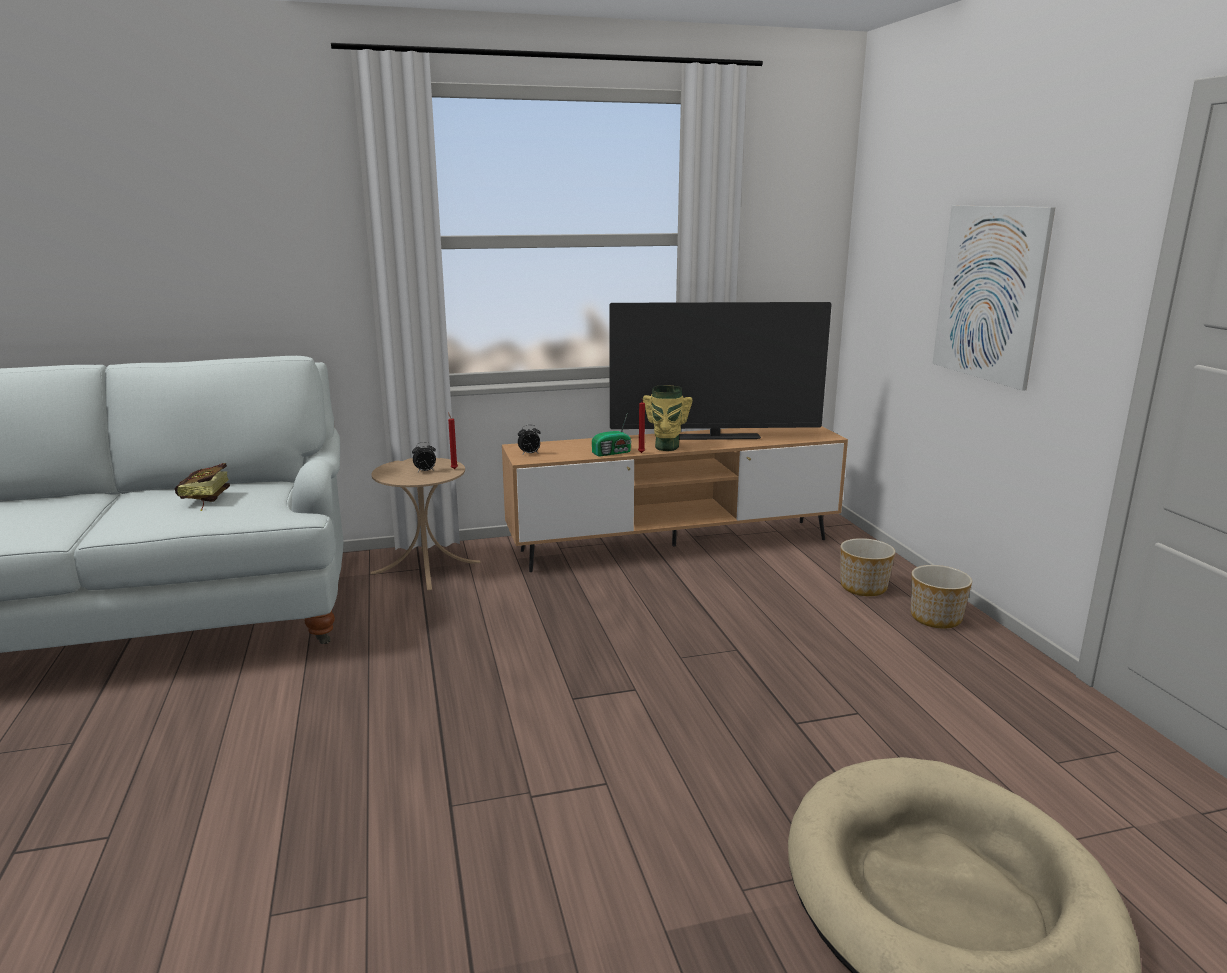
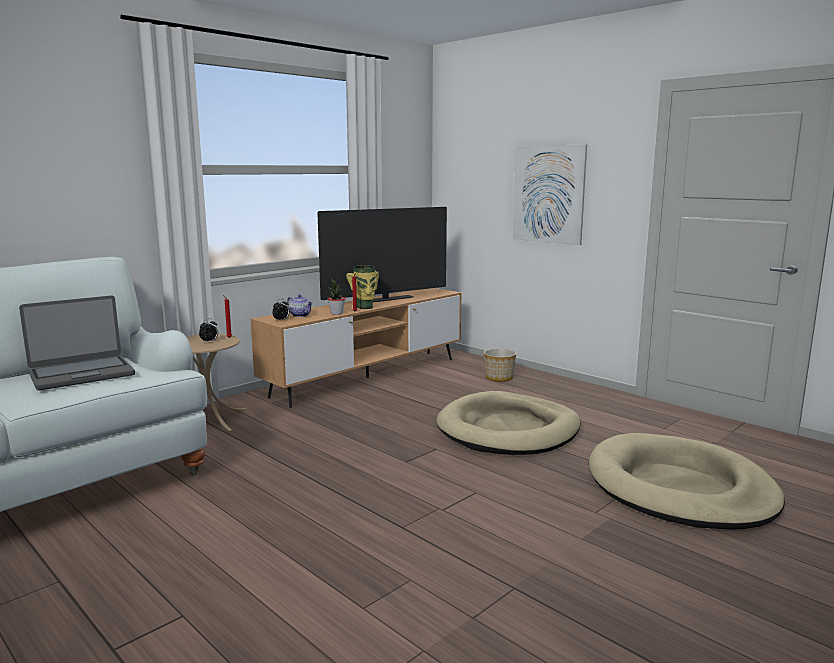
camera: 30 degrees left, 5 degrees down
(203, 500) = (82, 374): book -> laptop
(565, 448) = (300, 315): none -> teapot
(613, 453) = (336, 313): radio -> potted plant
(775, 687) = (508, 430): none -> beige dog bed
(936, 619) = (549, 384): planter -> none

